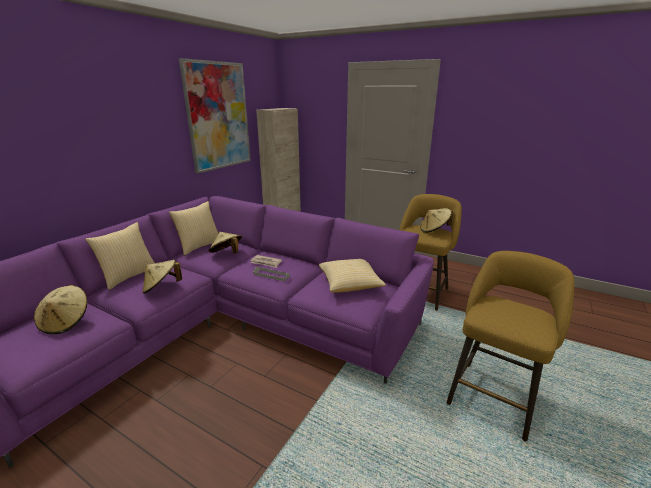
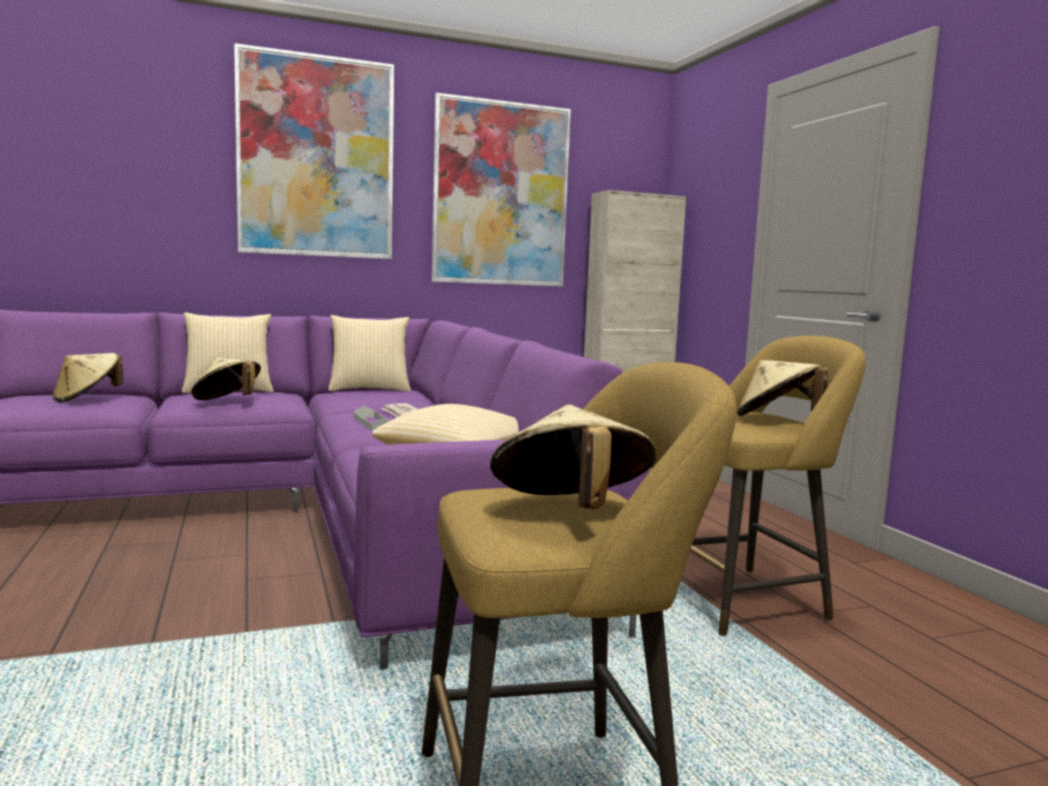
camera: 40 degrees right, 15 degrees down
(120, 109) = (316, 157): none -> picture
(226, 254) = (378, 399): beige hat -> beige hat (570, 512)

